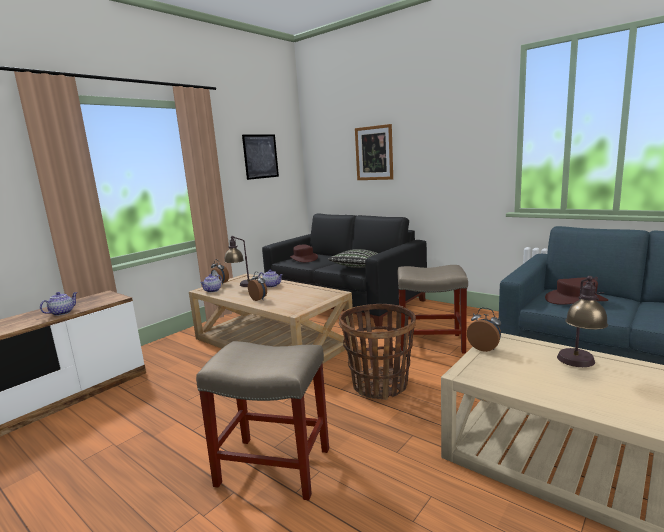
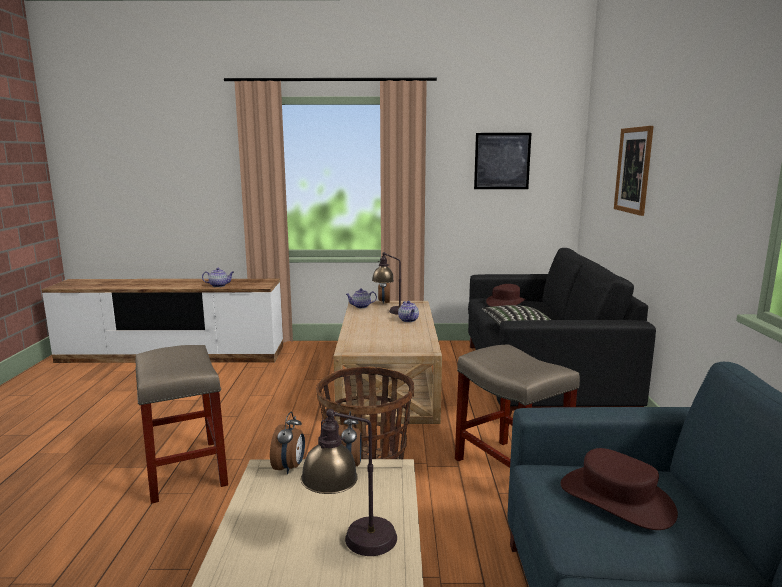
camera: 50 degrees right, 0 degrees up
(259, 299) = (364, 328): alarm clock -> alarm clock (290, 467)

